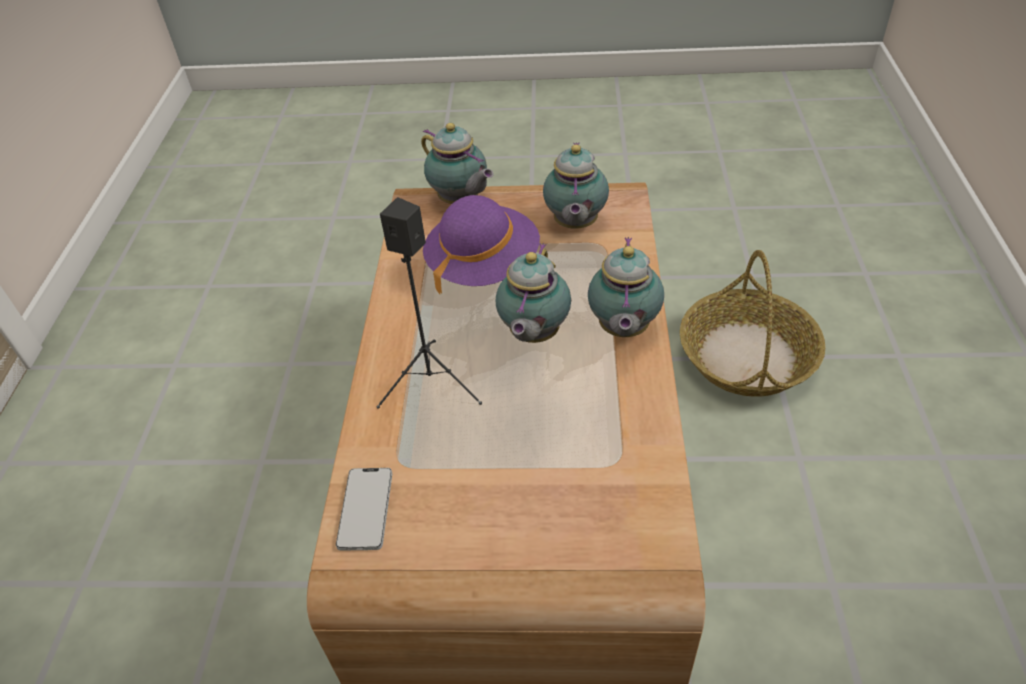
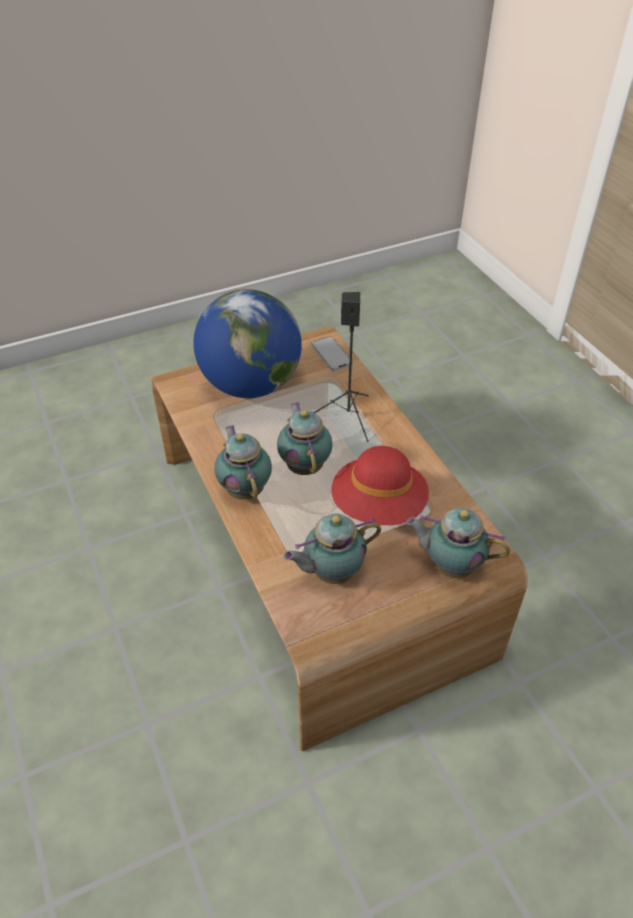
camera: 150 degrees right, 0 degrees up
(483, 266) = (378, 506): purple hat -> red hat
(535, 493) = (251, 385): none -> globe
(574, 225) = (331, 573): teapot -> teapot turned 90 degrees counterclockwise
(746, 356) = (172, 714): basket -> none

